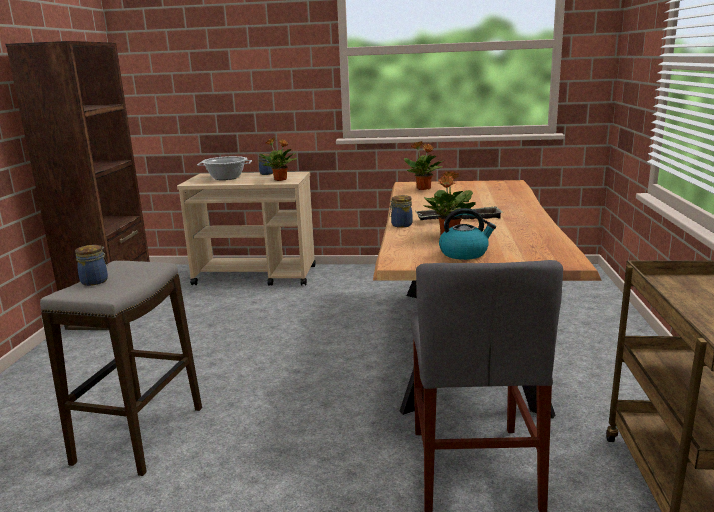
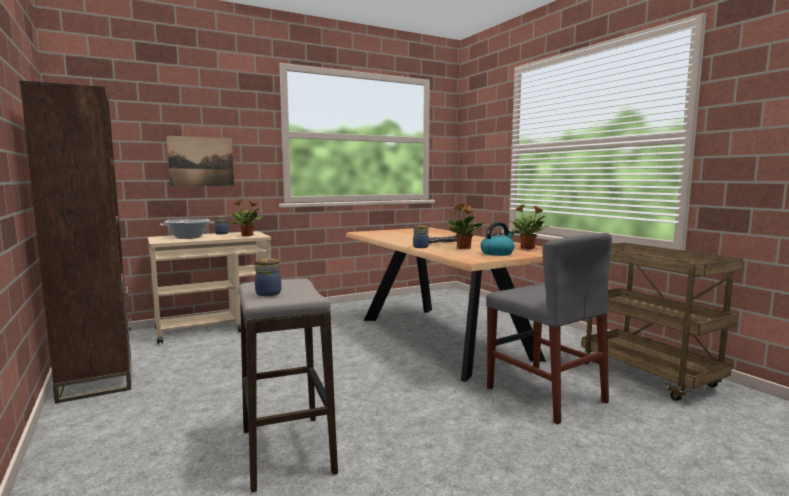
camera: 35 degrees left, 10 degrees down
(248, 91) = (201, 161): none -> picture
(424, 189) = (379, 233): potted plant -> potted plant (528, 248)

